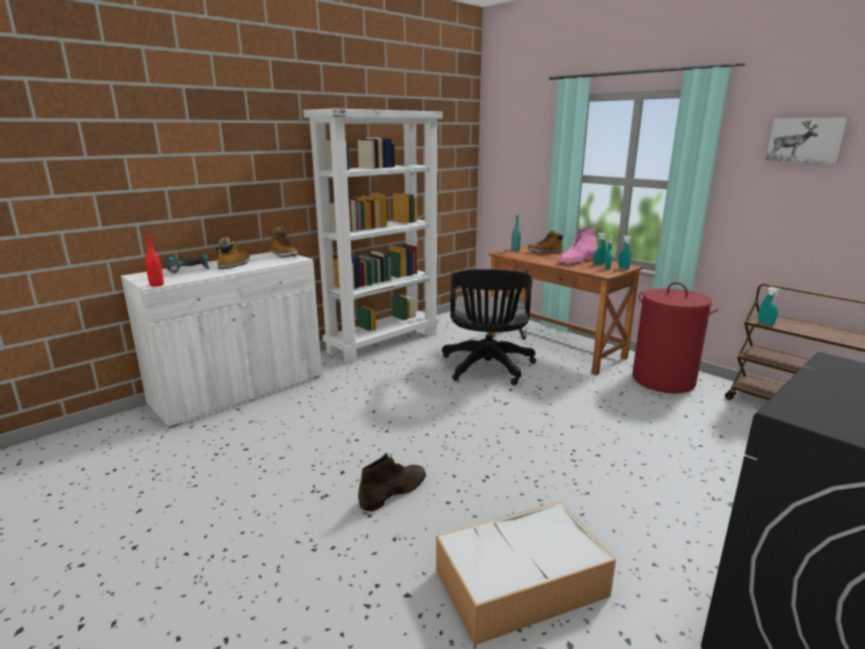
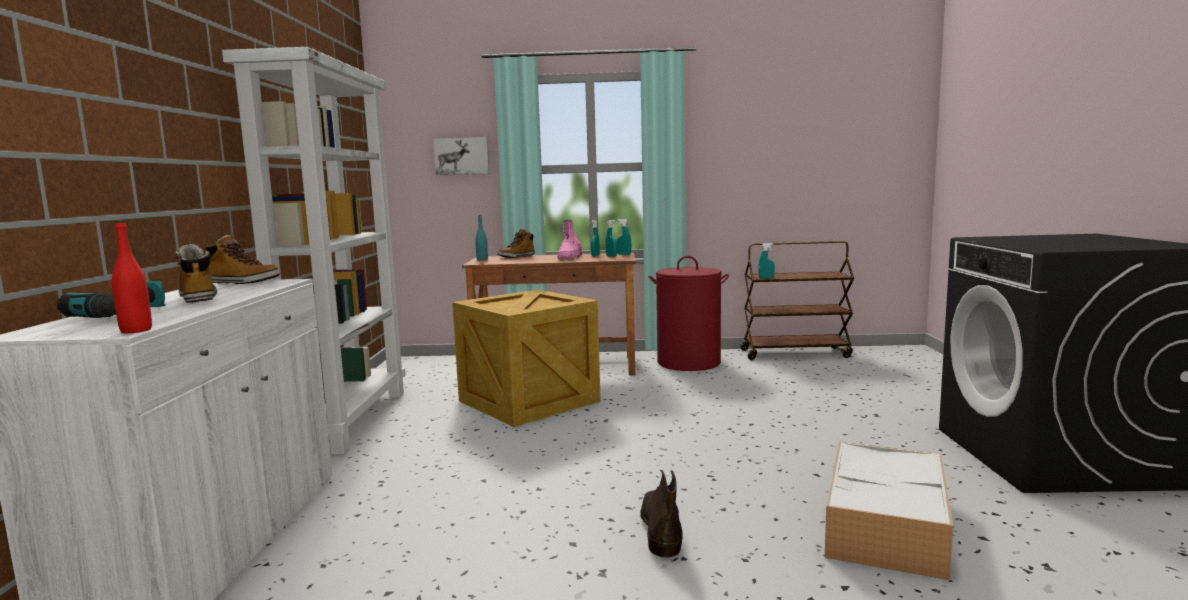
camera: 45 degrees left, 10 degrees down
(487, 368) = (528, 402): black office chair -> crate
(806, 140) = (750, 116): picture -> picture (462, 156)

